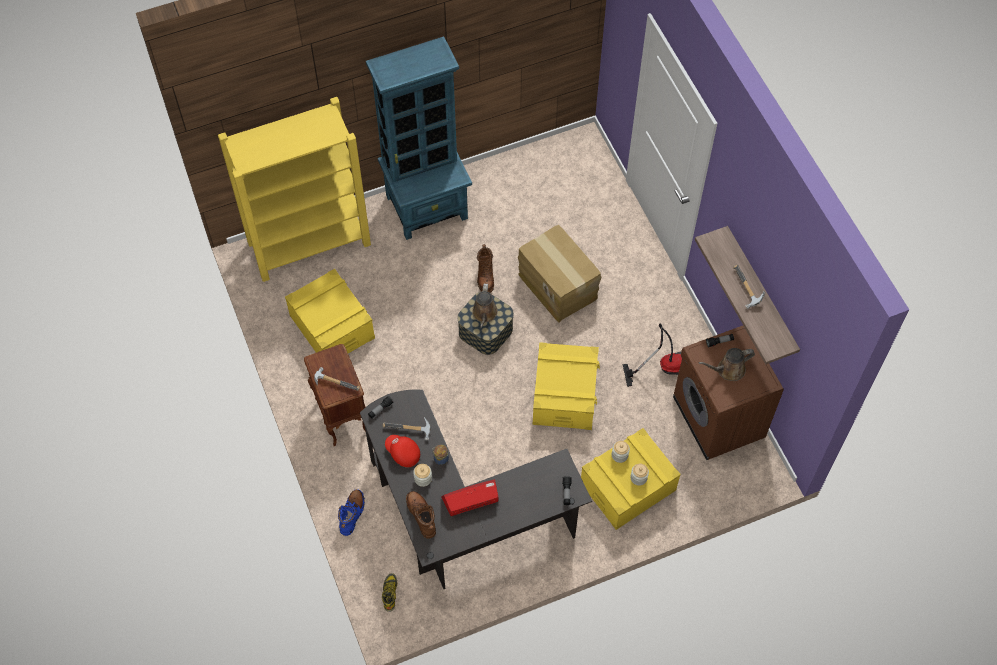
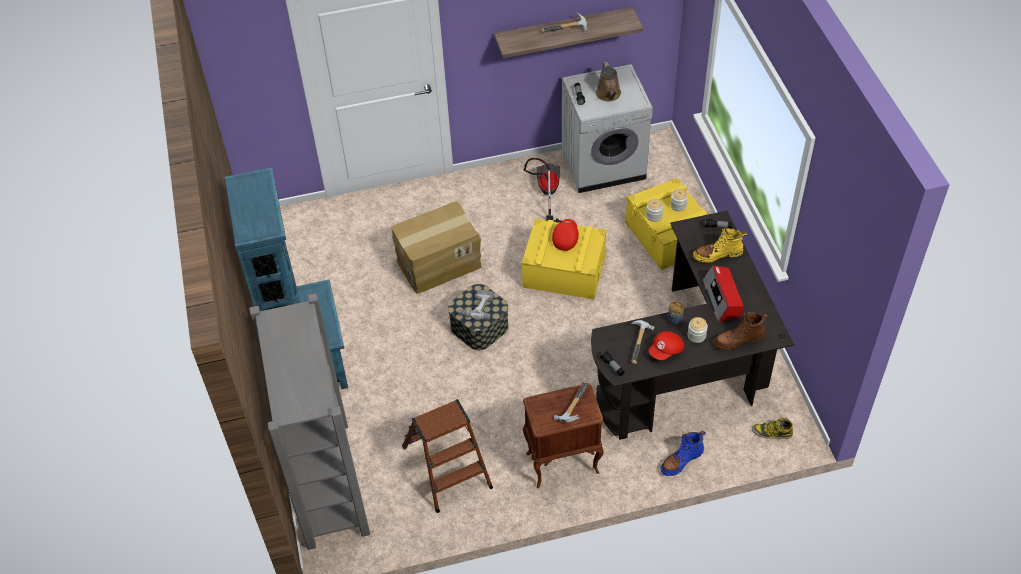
camera: 80 degrees left, 10 degrees down
(309, 243) = (327, 483): yellow bookcase -> grey bookcase
(332, 326) = (446, 466): yellow storage box -> brown step ladder
(352, 514) = (681, 461): blue boot -> blue boot turned 60 degrees counterclockwise
(484, 314) = (476, 307): brown watering can -> power drill
(485, 276) = (412, 321): brown boot -> none
(529, 494) = (717, 254): none -> yellow boot
(576, 376) = (565, 238): none -> red cap
(717, 418) = (604, 166): brown washing machine -> white washing machine

